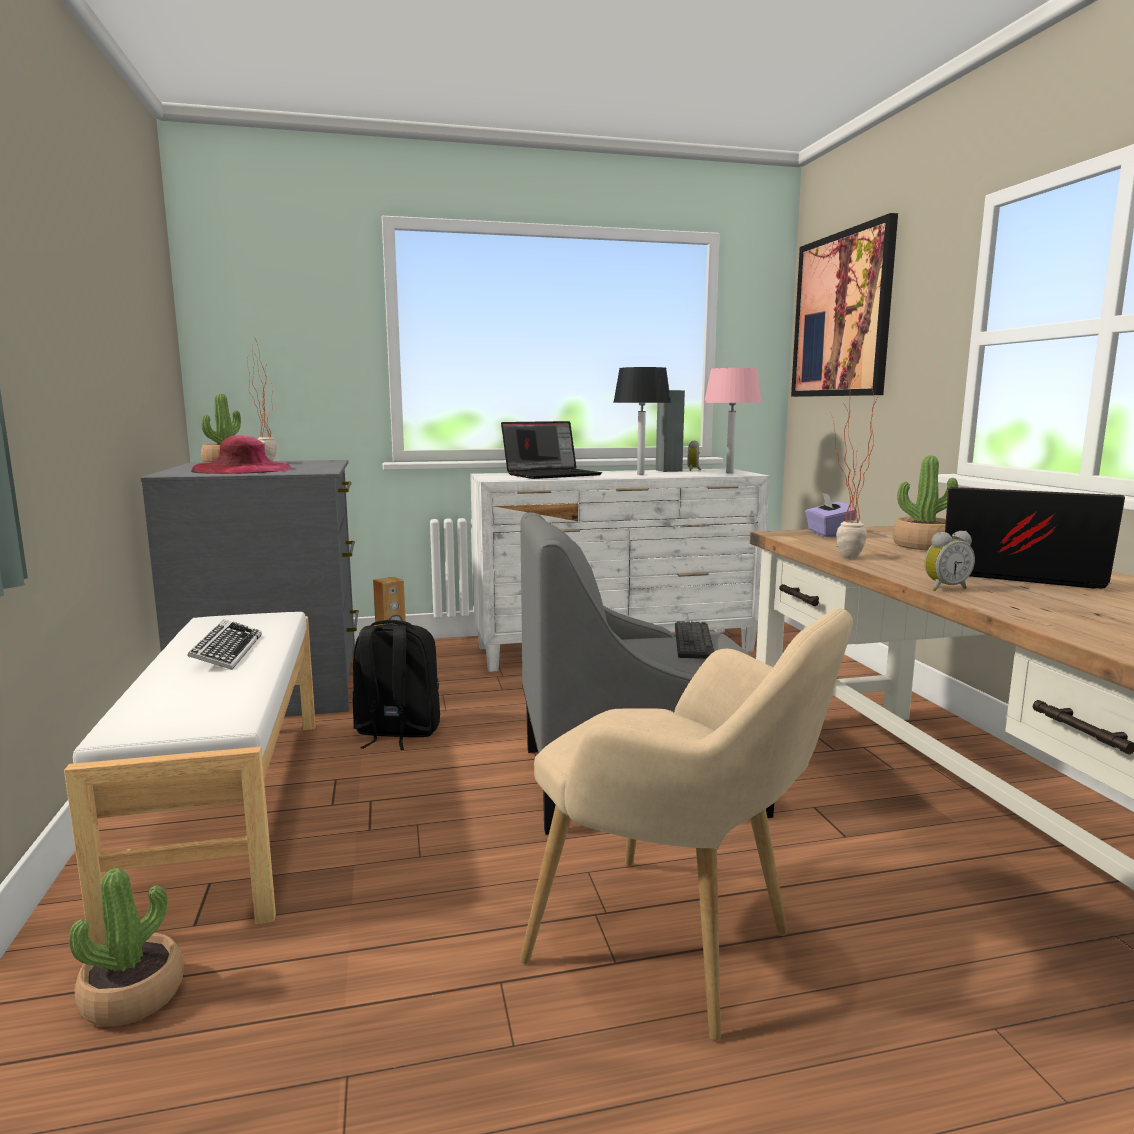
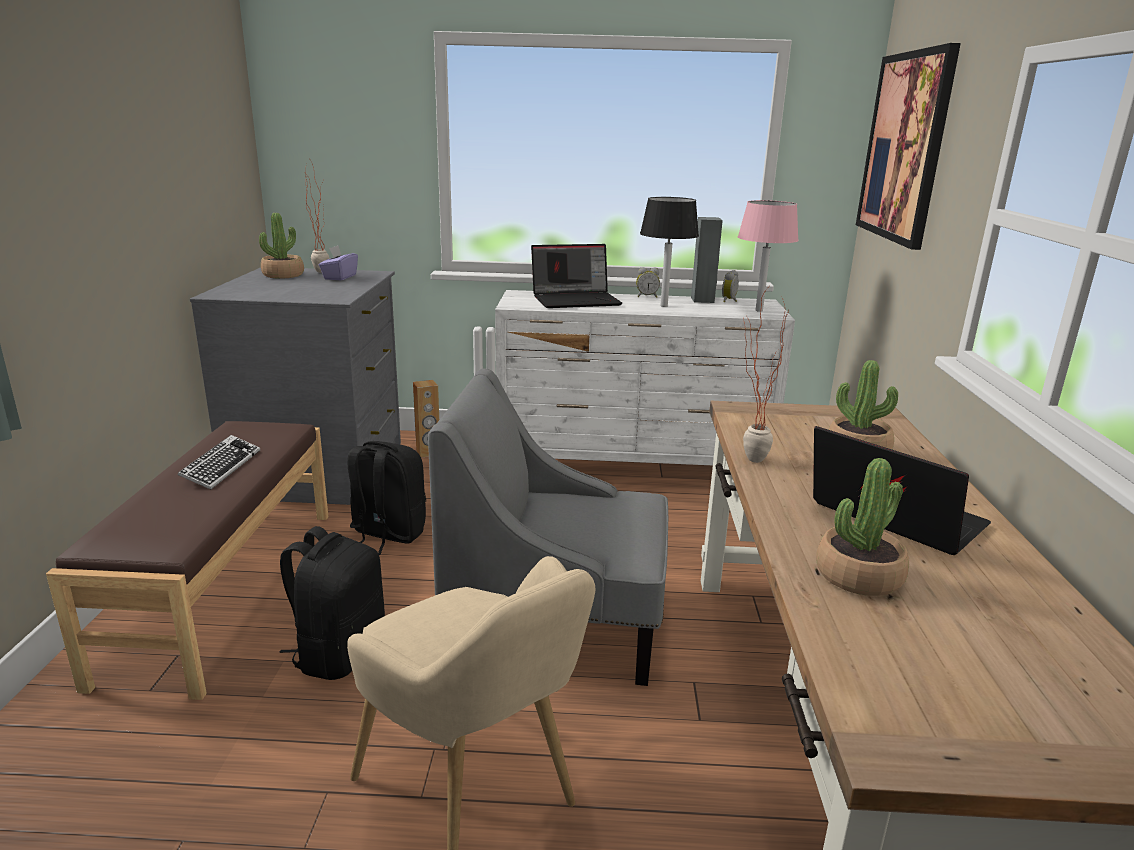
camera: 15 degrees right, 10 degrees up
(133, 996) = (85, 740): potted plant -> potted plant (858, 575)
(228, 809) = (223, 589): white bench -> brown bench
(243, 469) = (282, 289): pink hat -> none
(417, 845) = (339, 652): none -> black backpack
(693, 641) = (614, 509): keyboard -> none
(828, 534) = (783, 415): purple tissue box -> purple tissue box (339, 277)
(944, 588) = (785, 528): alarm clock -> alarm clock (646, 296)

